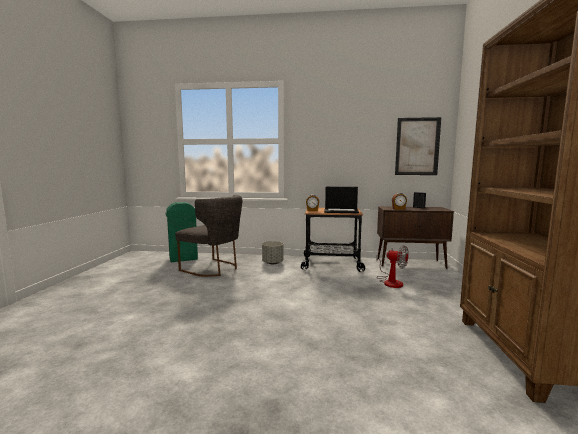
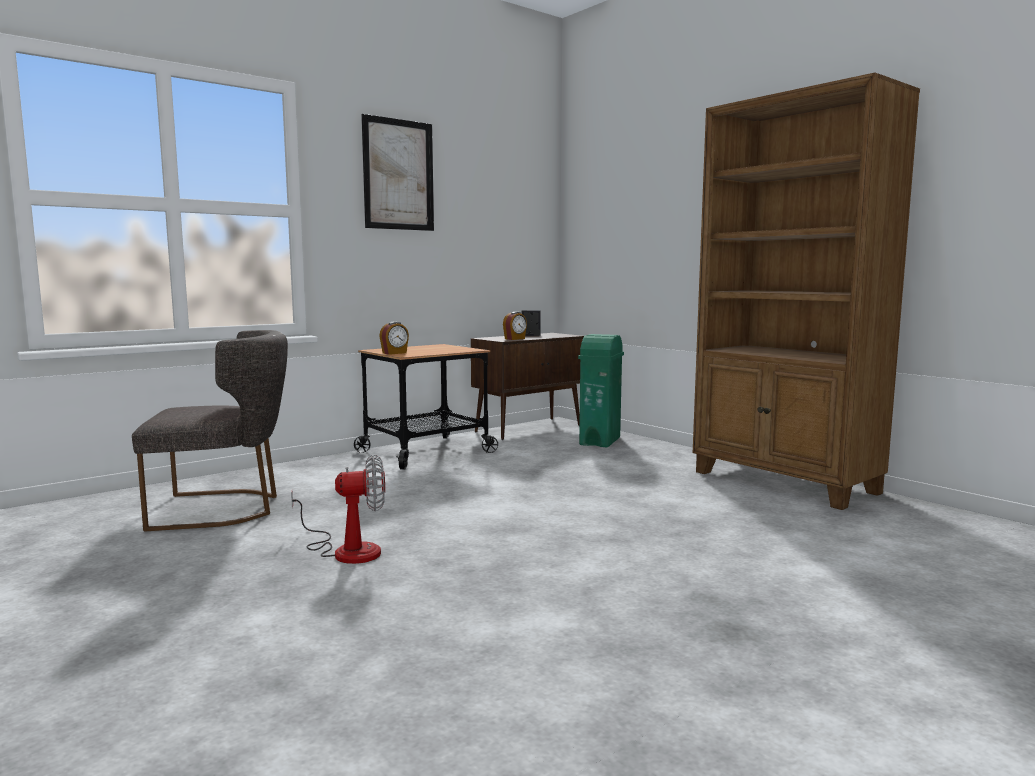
camera: 45 degrees left, 0 degrees up
(184, 259) = (89, 512): green trash can -> green trash can (600, 441)
(273, 263) = (322, 472): grey planter -> none
(341, 211) = (443, 349): laptop -> none
(390, 282) = (552, 454): fan -> fan (347, 550)
(417, 146) = (516, 234): picture -> picture (398, 175)

